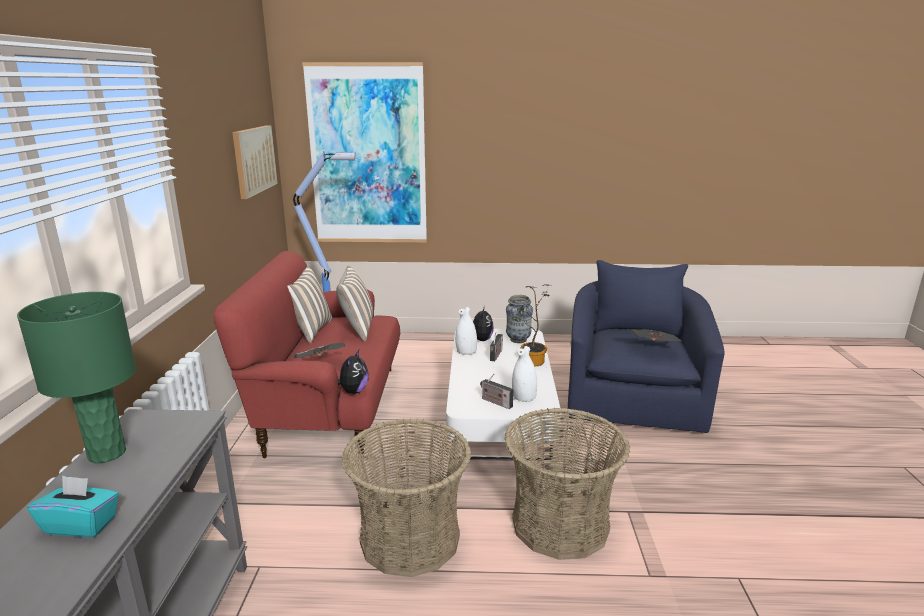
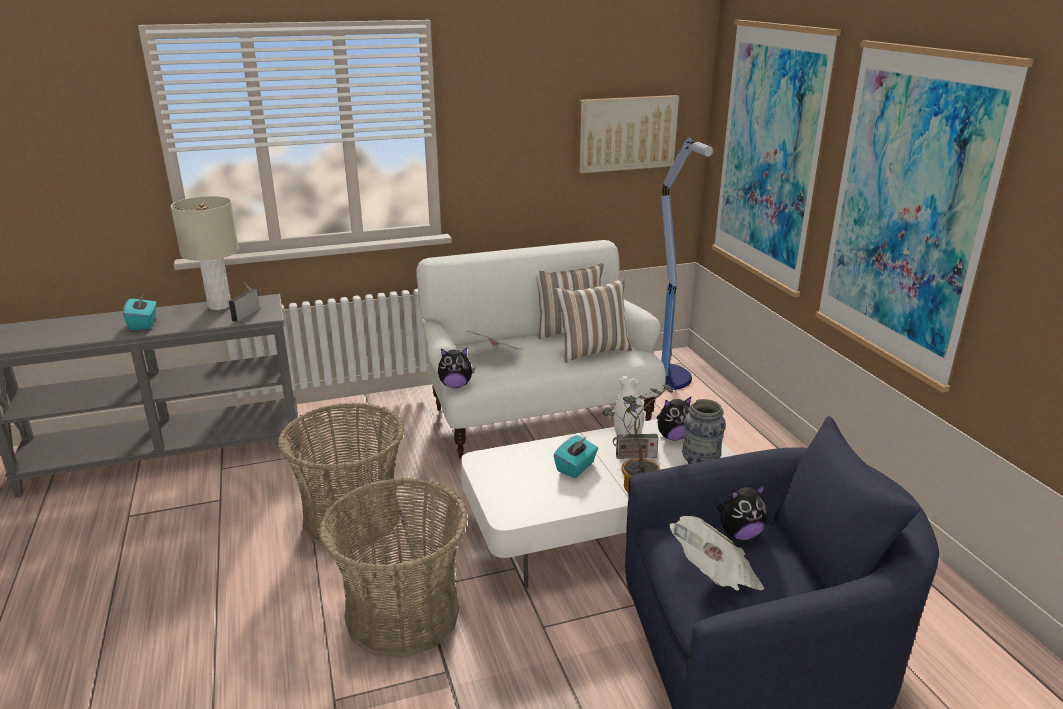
camera: 70 degrees right, 5 degrees up
(107, 453) = (220, 305): green table lamp -> beige table lamp
(330, 408) = (539, 415): red sofa -> white sofa
(495, 402) = (508, 477): radio -> radio (247, 314)
(497, 376) = (576, 467): none -> turquoise tissue box
(507, 161) = (907, 211): none -> picture
(523, 397) = (532, 495): white vase -> none
(616, 336) = (739, 534): none -> plush toy

